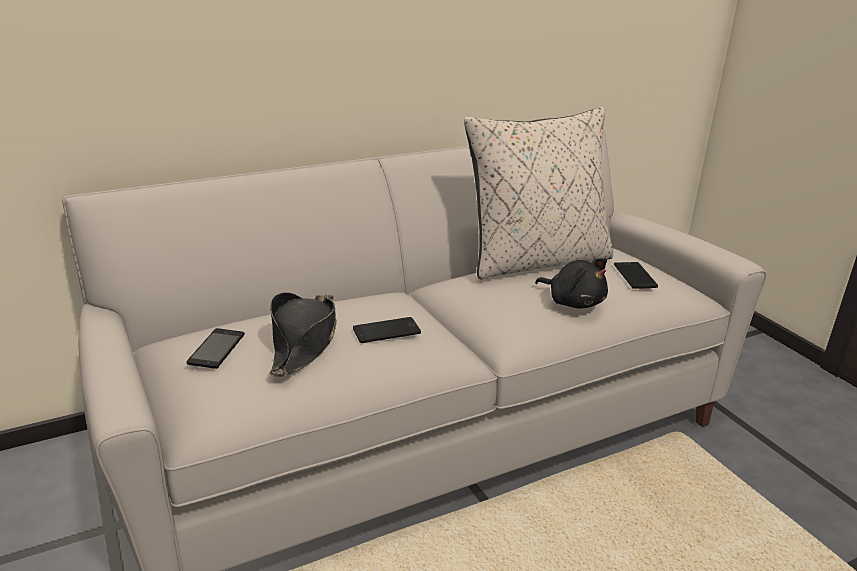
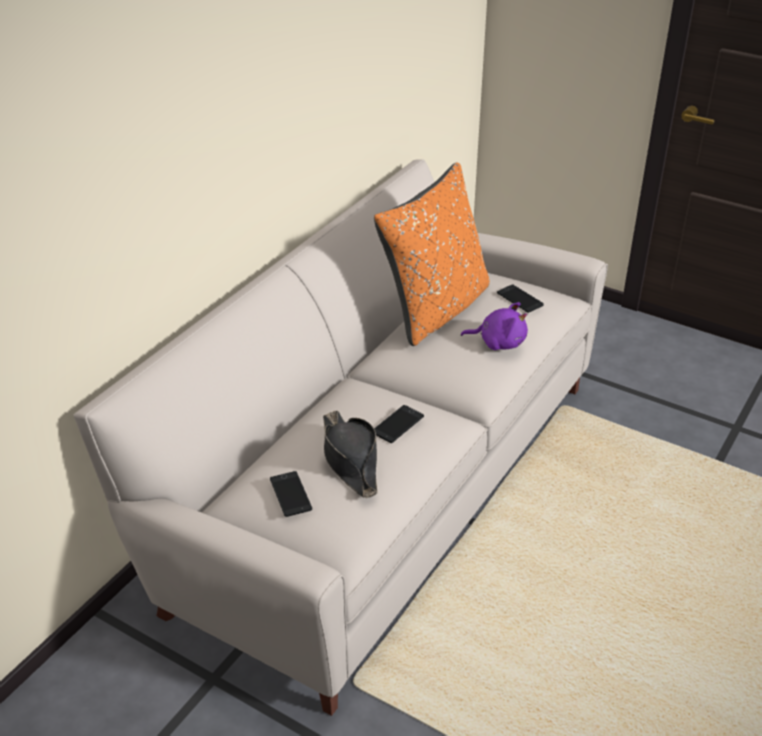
camera: 30 degrees left, 10 degrees up
(536, 261) = (436, 309): beige pillow -> orange pillow
(573, 302) = (499, 342): black plush toy -> purple plush toy

